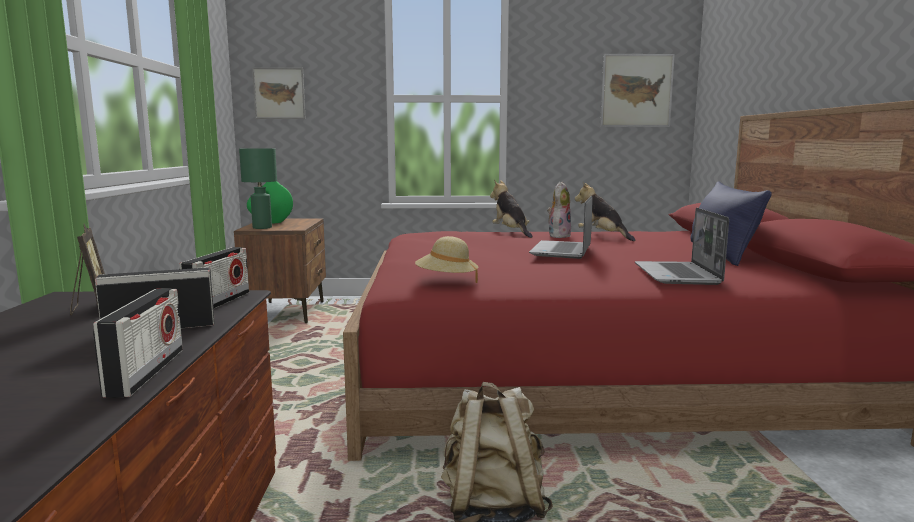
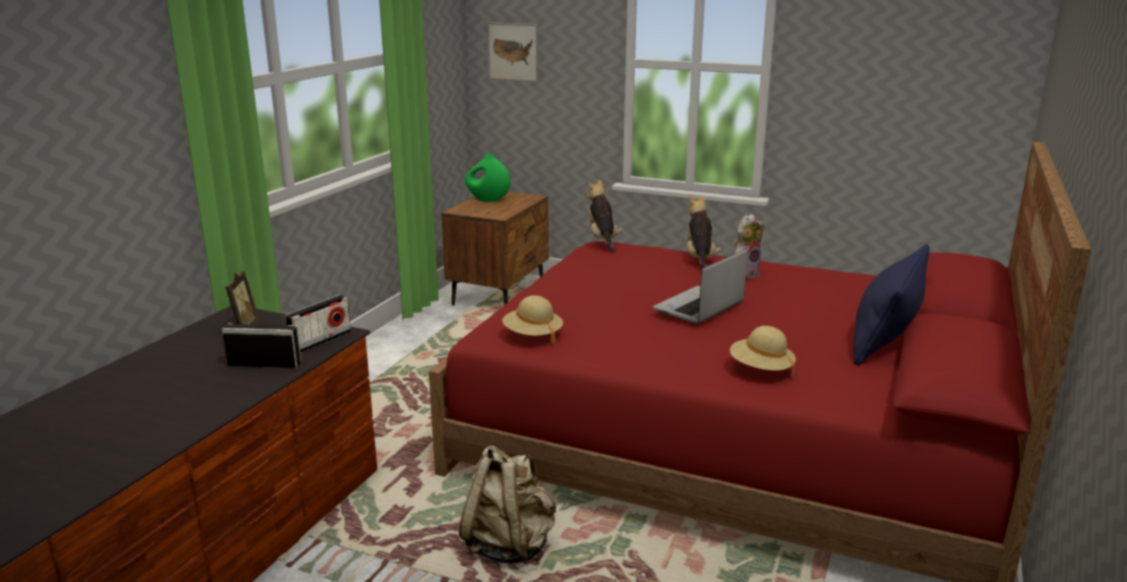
camera: 25 degrees right, 10 degrees up
(146, 372) = (227, 407): radio -> none
(262, 228) = (471, 210): green table lamp -> none
(602, 236) = (799, 281): plush toy -> plush toy (602, 240)
(636, 91) = (951, 67): picture -> none
(678, 275) = (761, 369): laptop -> beige hat

